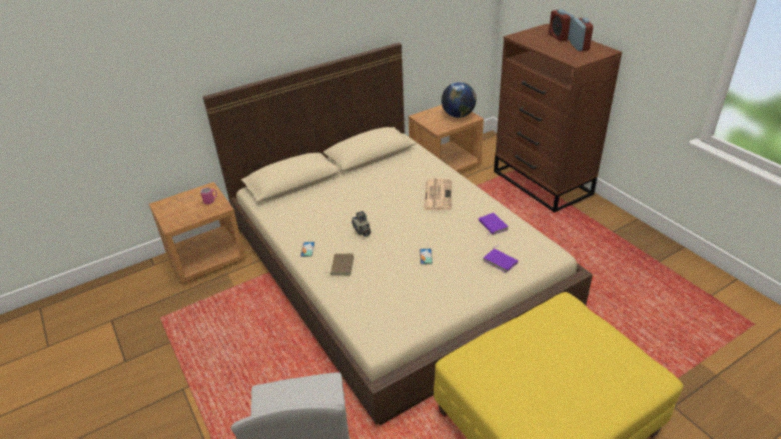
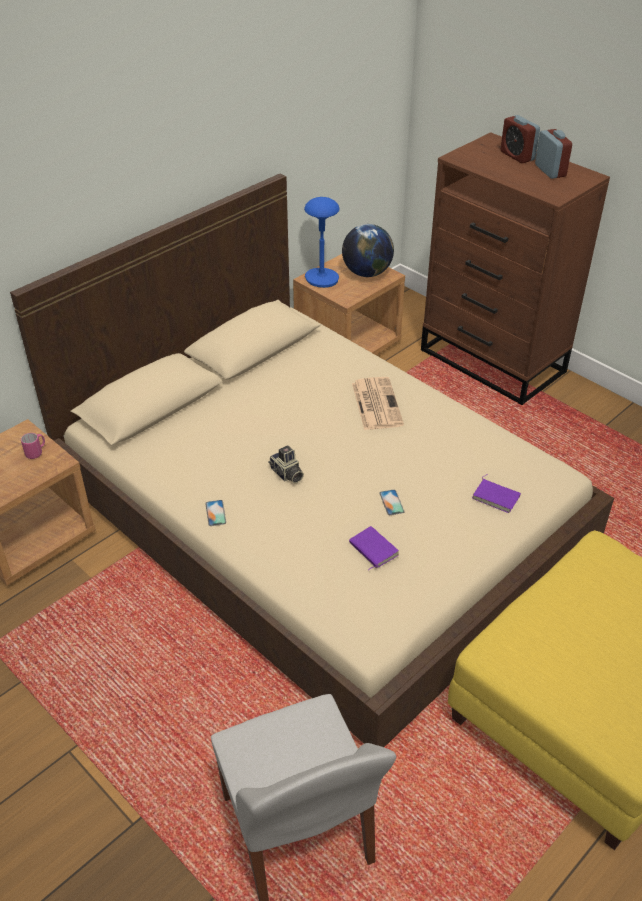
camera: 15 degrees left, 5 degrees up
(341, 266) = (275, 533): brown book -> none
(427, 117) = (322, 279): none -> blue table lamp
(492, 225) = (467, 443): purple book -> purple book (372, 550)

